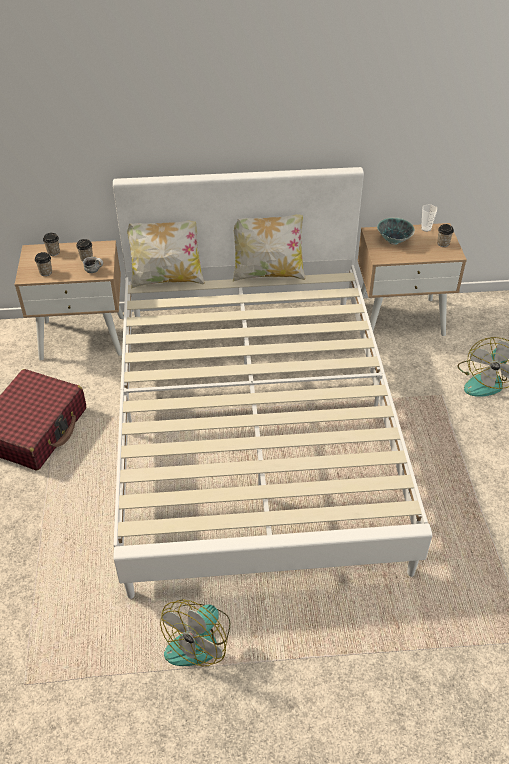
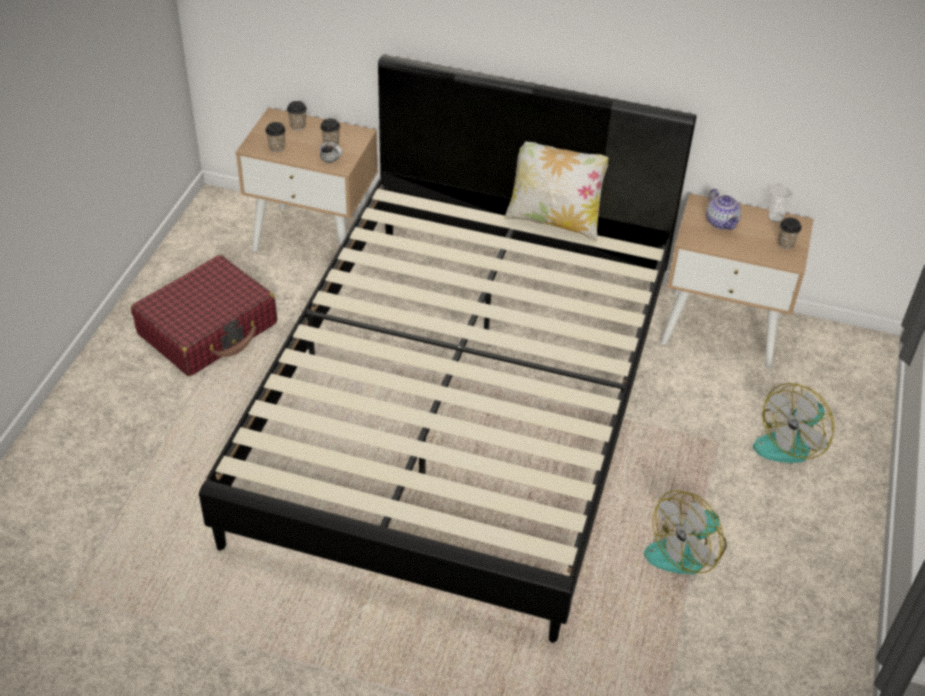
camera: 20 degrees right, 0 degrees up
(167, 279) = (427, 194): pillow -> none
(199, 639) = (270, 620): fan -> fan (686, 550)
(255, 426) = (461, 405): white bed -> black bed
(393, 241) = (721, 222): bowl -> teapot

